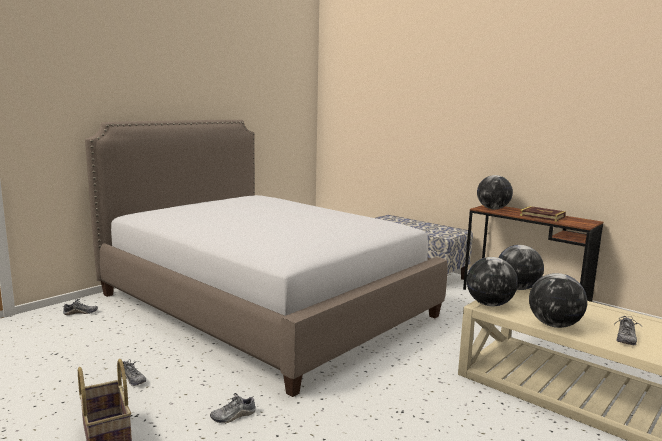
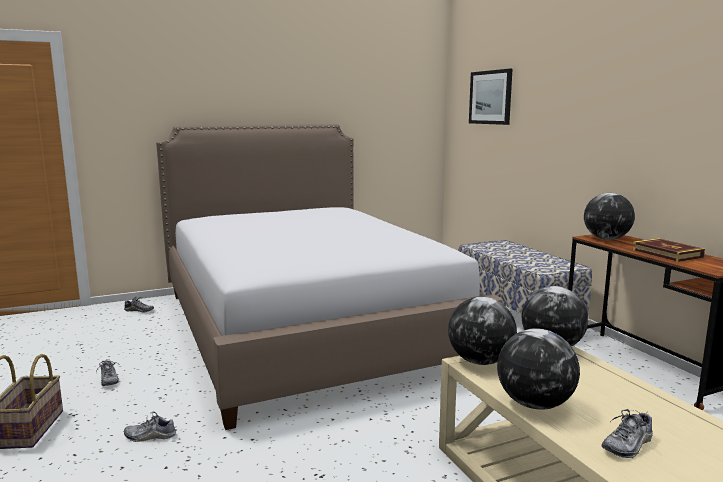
camera: 25 degrees right, 0 degrees up
(367, 98) = (490, 97): none -> picture

